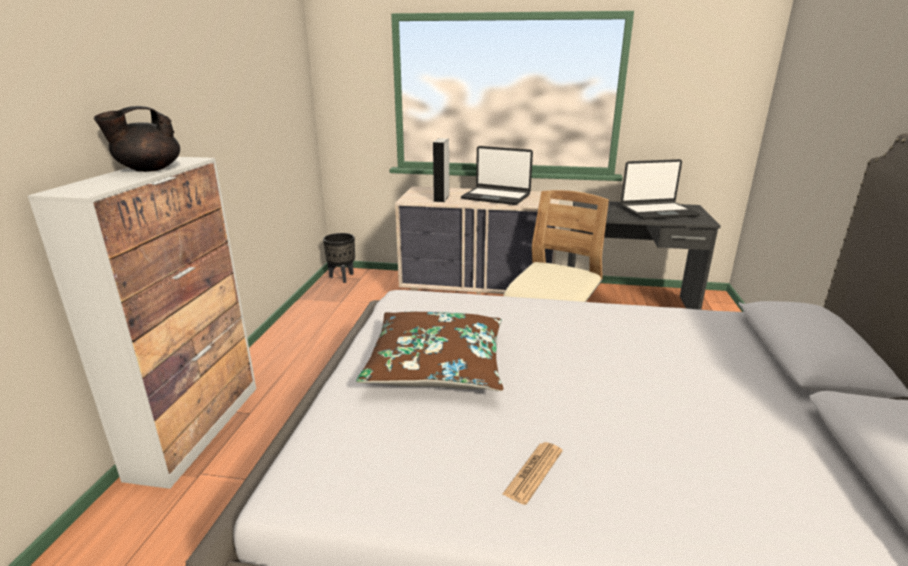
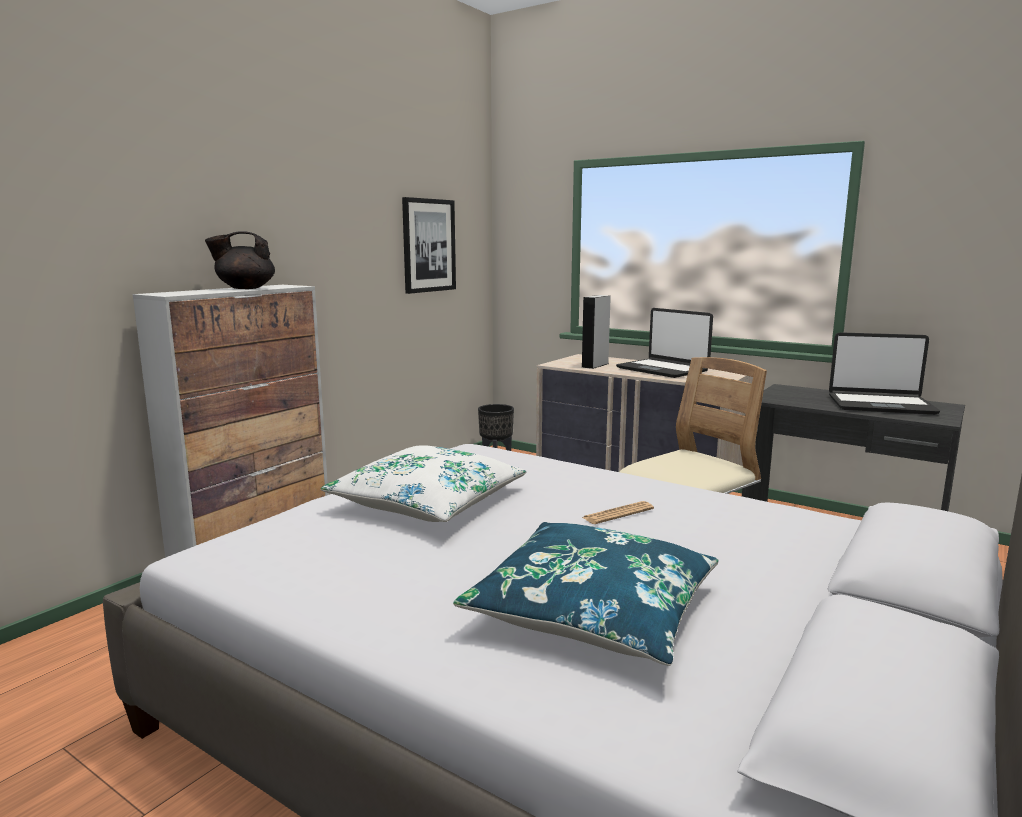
camera: 25 degrees right, 10 degrees down
(272, 97) = (428, 245): none -> picture
(437, 365) = (428, 502): brown pillow -> white pillow
(533, 472) = (410, 593): newspaper -> newspaper (618, 514)
(675, 445) = (594, 610): none -> blue pillow

